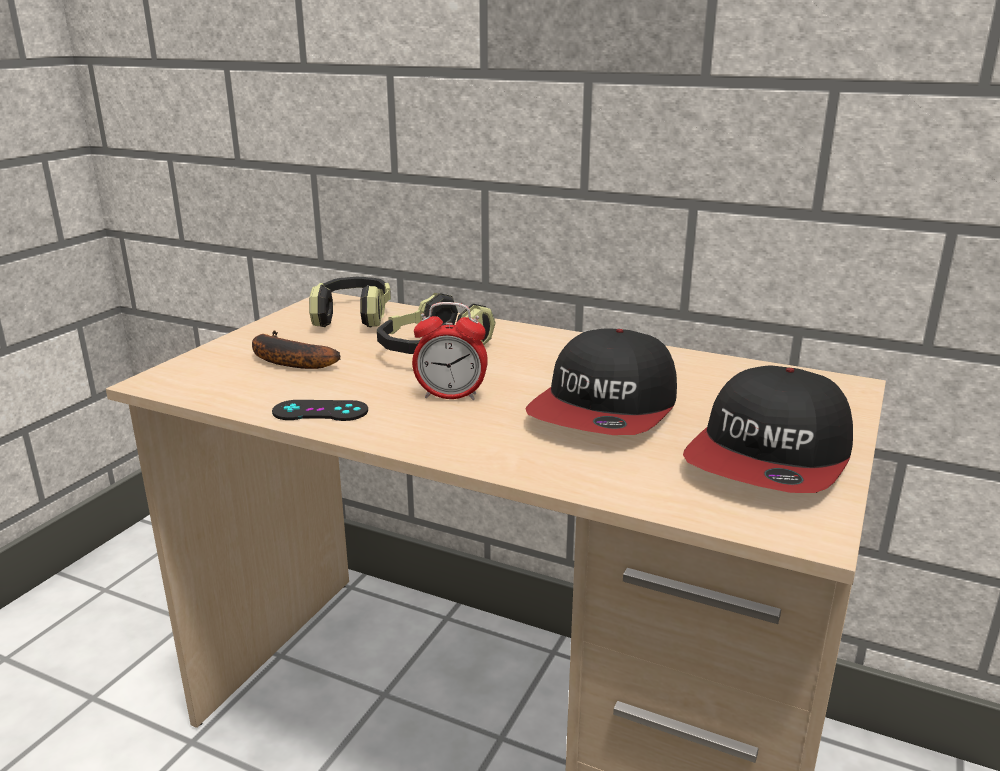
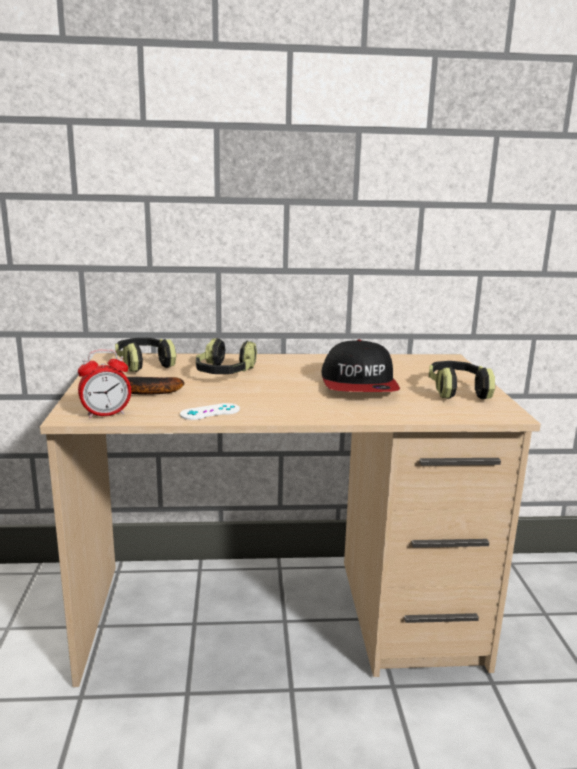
camera: 30 degrees left, 5 degrees down
(320, 411) = (210, 412): black game controller -> white game controller
(451, 396) = (272, 393): alarm clock -> alarm clock (106, 414)
(770, 457) = (457, 391): cap -> headphones

